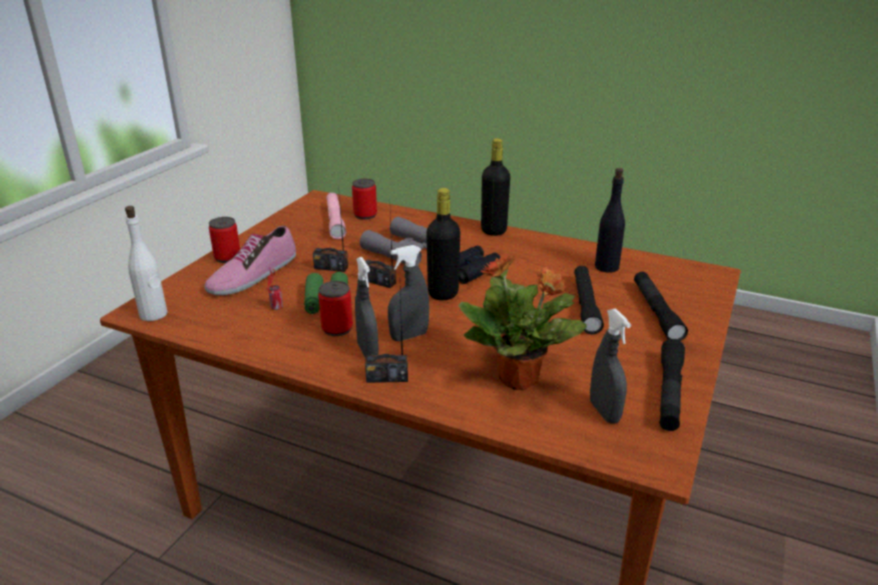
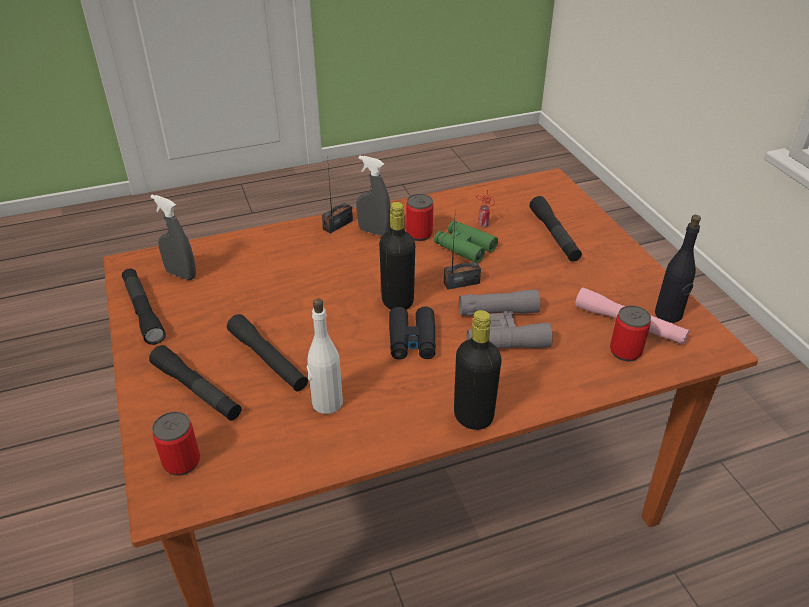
camera: 135 degrees right, 10 degrees up
(154, 314) = (537, 183): white bottle -> white bottle (327, 403)
(227, 257) = (604, 236): can -> can (182, 462)
(253, 274) = (554, 235): shoe -> black flashlight
(331, 267) = (519, 273): radio -> none
(409, 336) = (366, 255): grey spray bottle -> none
(519, 379) = (255, 266): potted plant -> none
(606, 267) = (292, 432): black bottle -> black bottle (668, 314)

